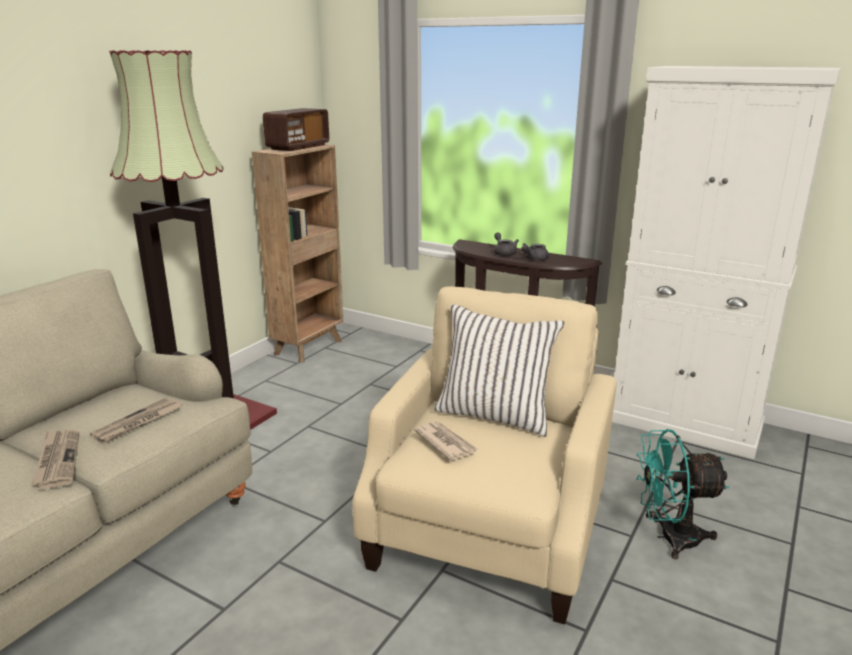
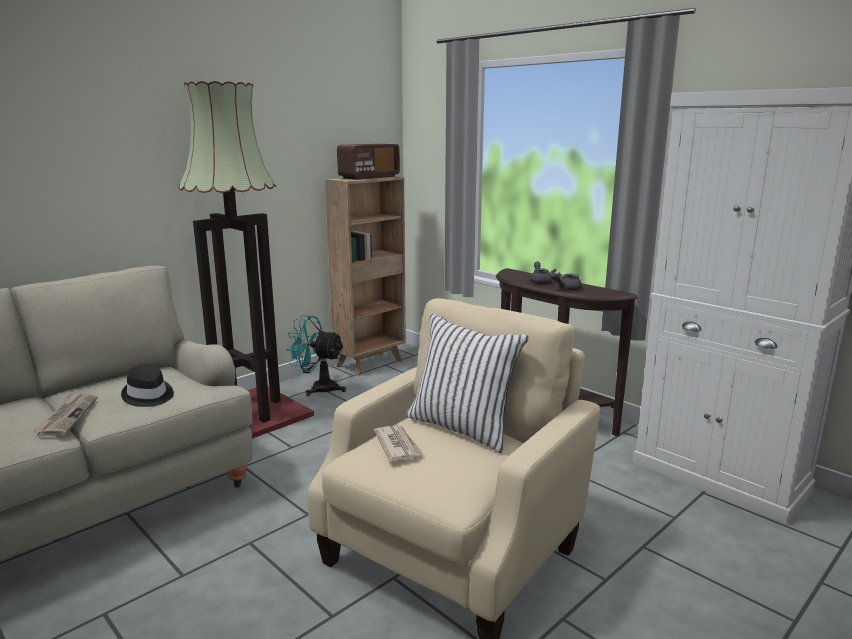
camera: 15 degrees right, 5 degrees down
(138, 423) = (148, 396): newspaper -> black hat
(669, 538) = (648, 589): turquoise fan -> turquoise fan (318, 388)

